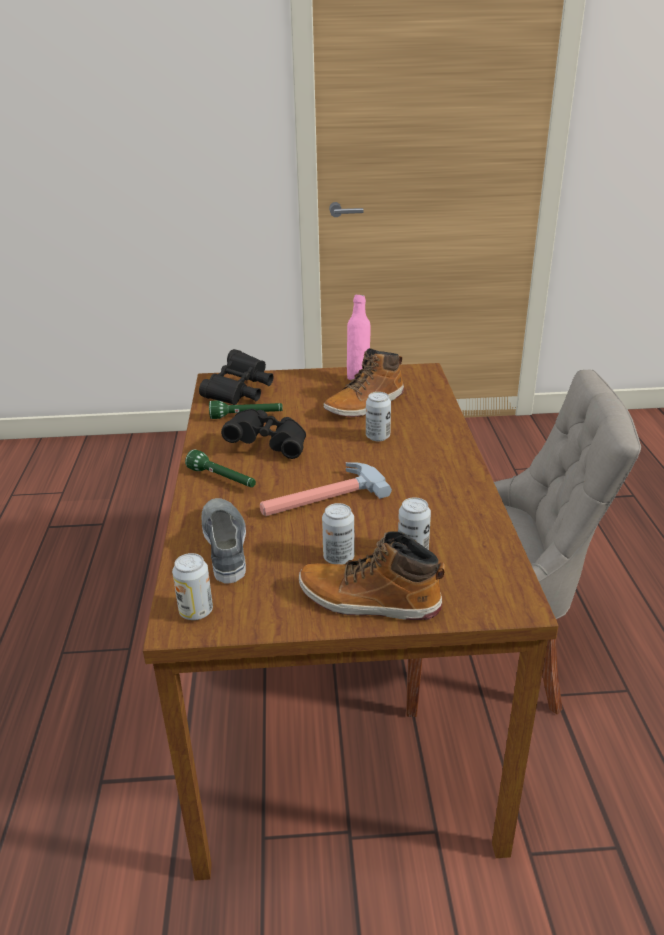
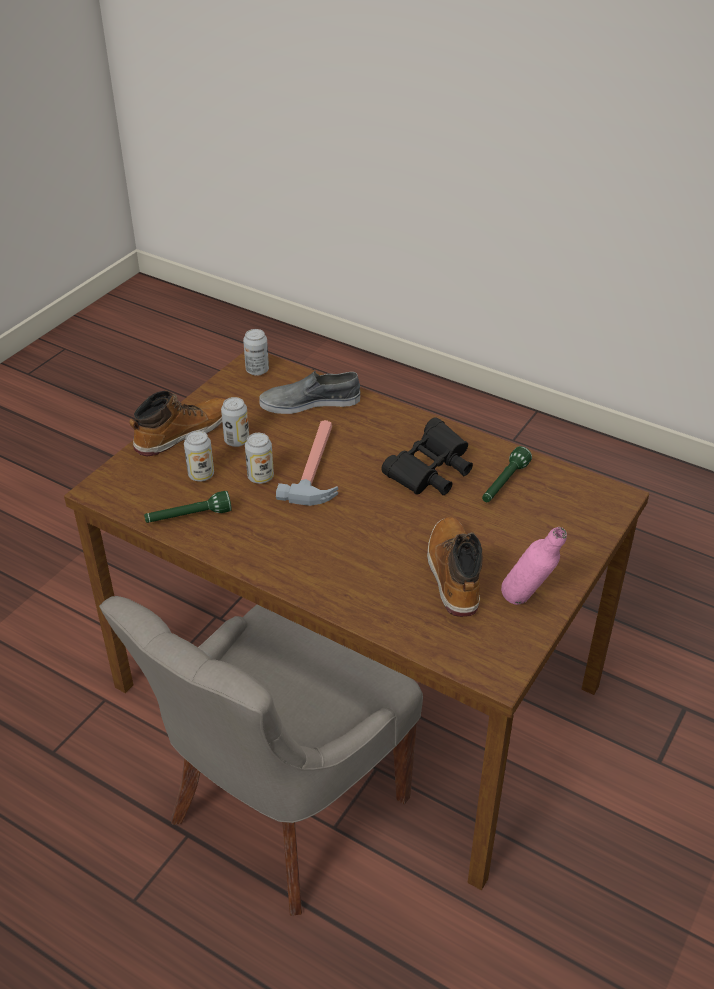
camera: 125 degrees right, 10 degrees up
(222, 479) = (399, 430): green flashlight -> green flashlight (188, 517)
(225, 544) = (310, 402): grey shoe -> grey shoe turned 150 degrees clockwise
(240, 392) = (567, 500): black binoculars -> none
(378, 437) = (377, 545): can -> can (260, 477)

